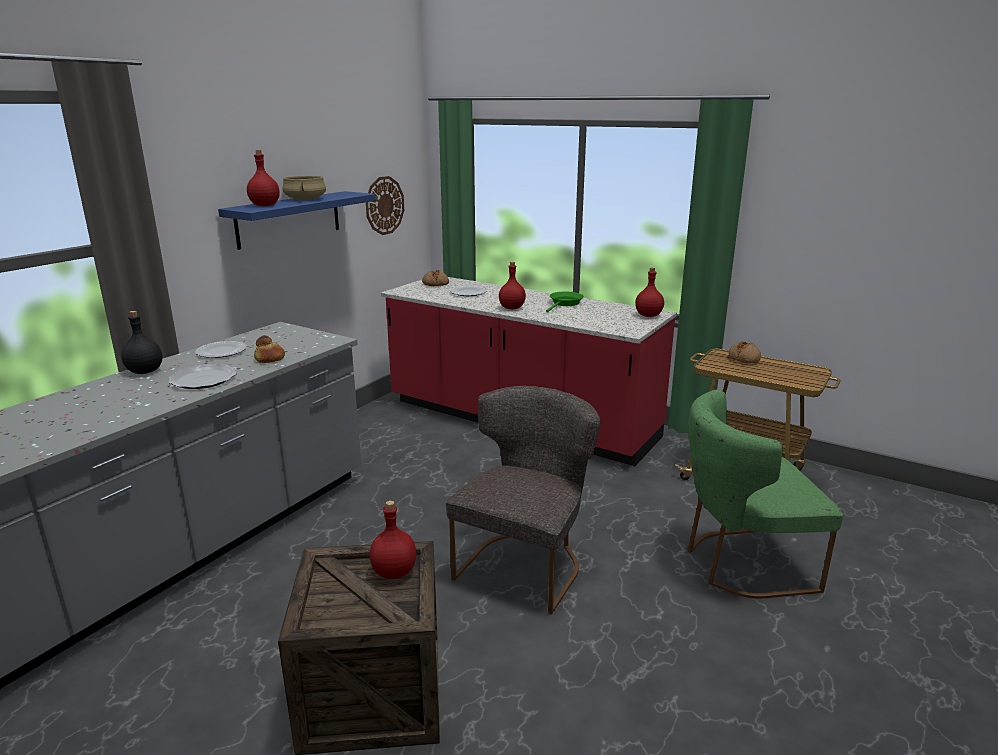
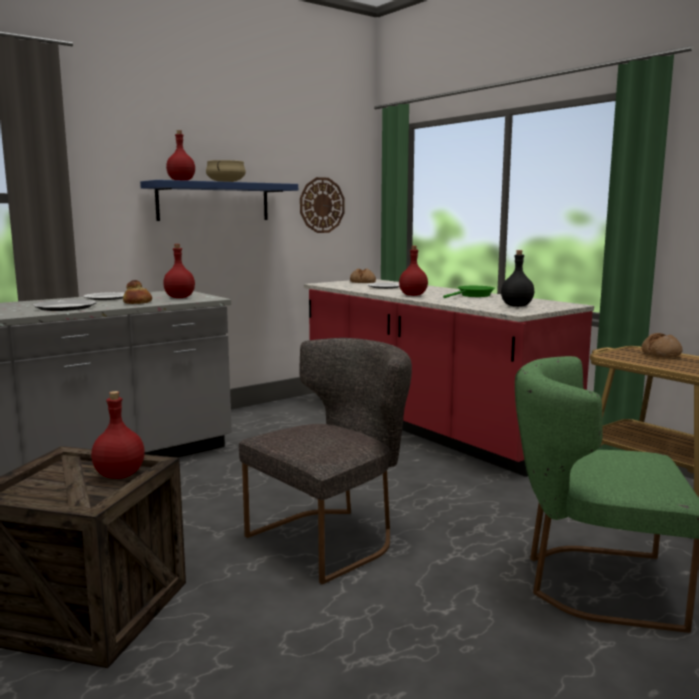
camera: 20 degrees right, 10 degrees down
(145, 371) = (31, 302): black bottle -> black bottle (516, 306)
(648, 315) = (555, 305): red bottle -> red bottle (179, 297)

